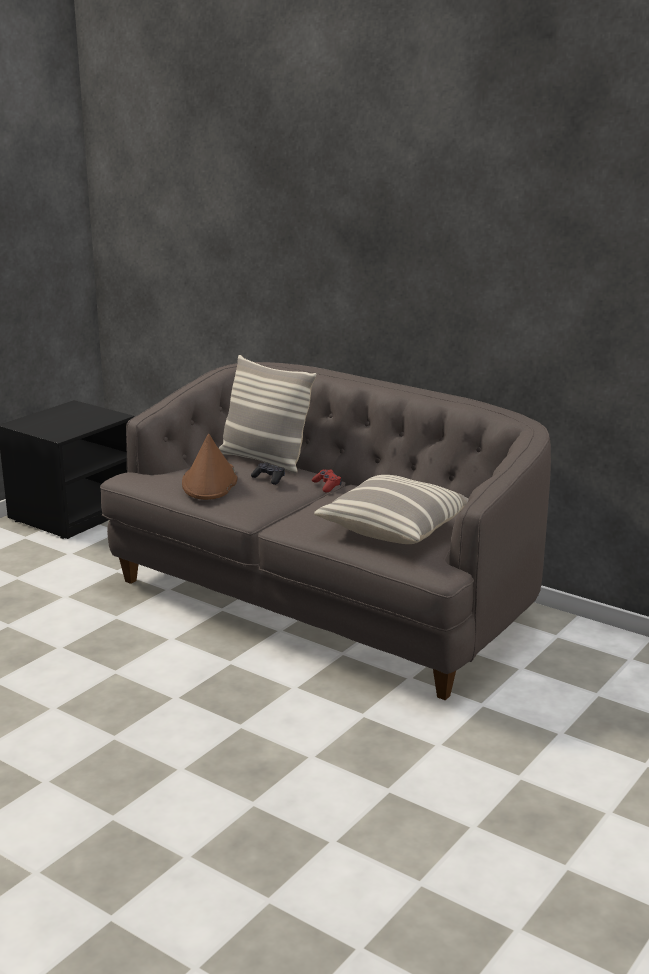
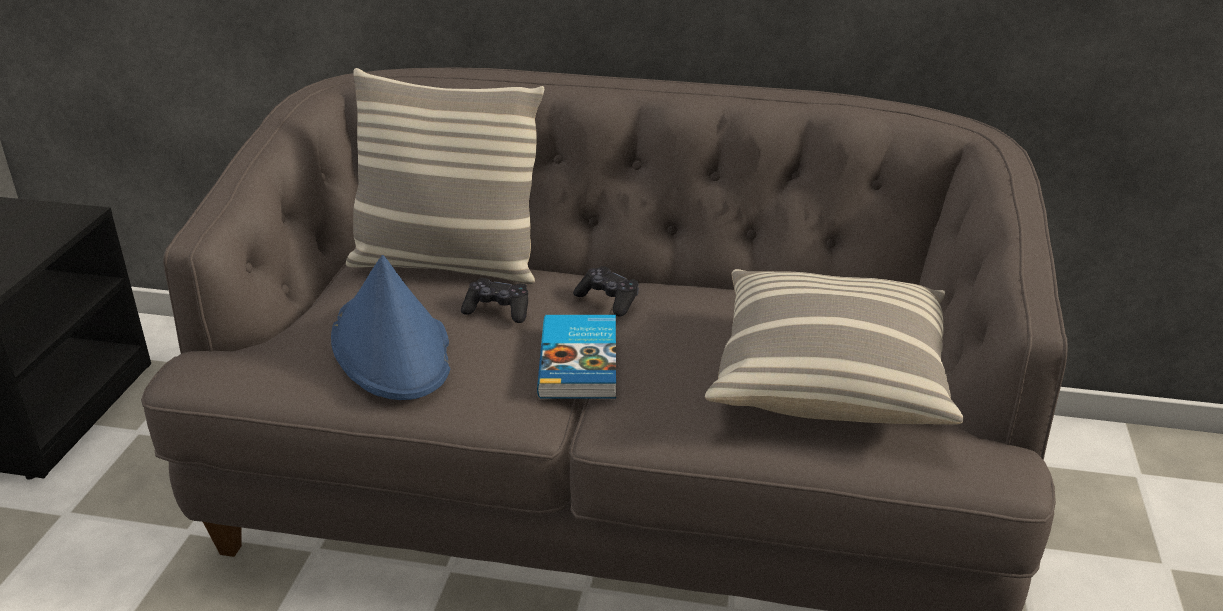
camera: 25 degrees left, 10 degrees up
(210, 482) = (392, 348): brown hat -> blue hat
(289, 503) = (581, 362): none -> book
(327, 486) = (608, 300): red game controller -> black game controller

